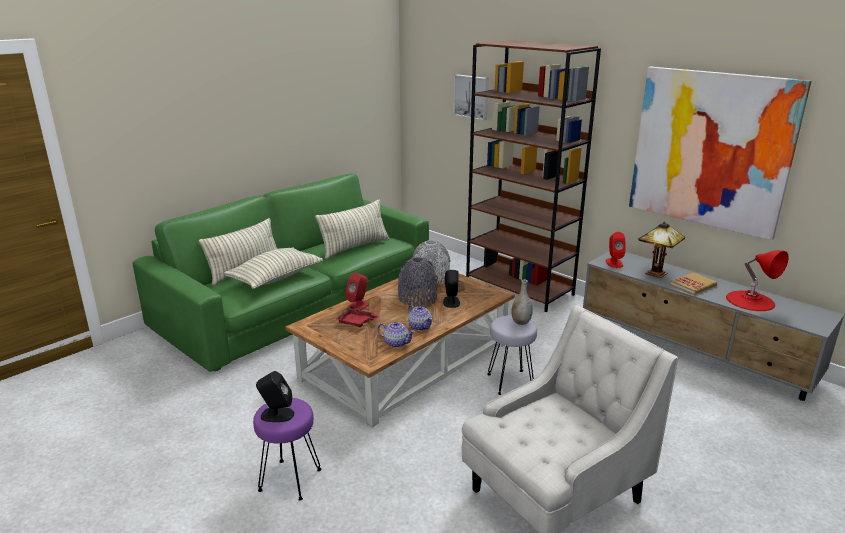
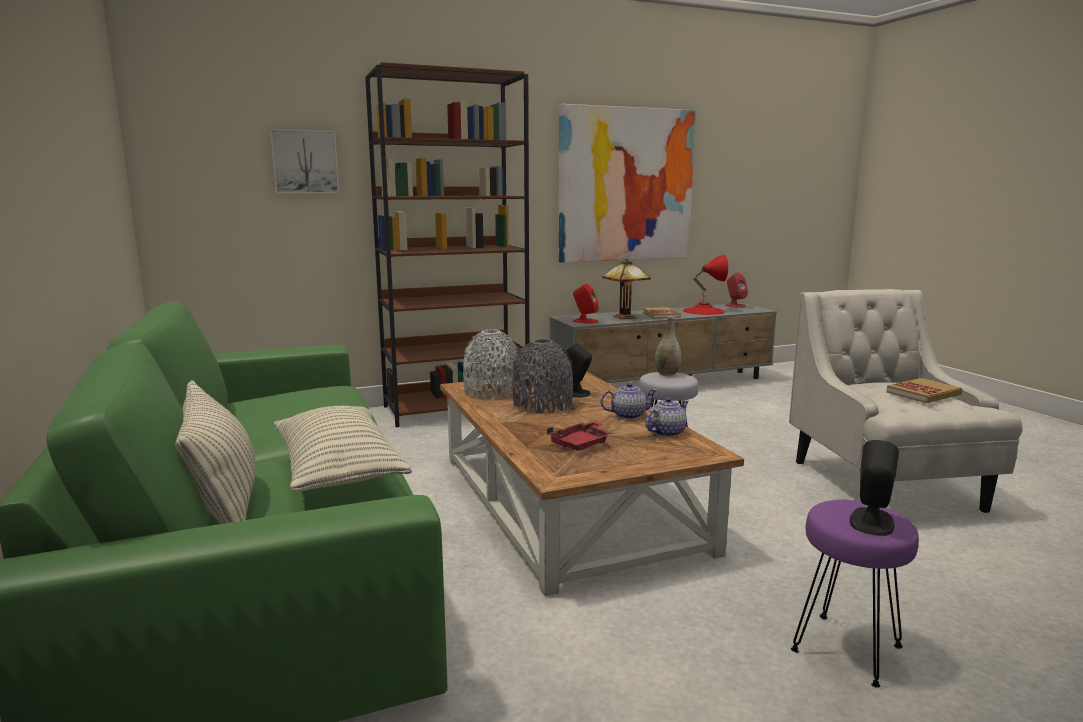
camera: 65 degrees left, 10 degrees down
(355, 247) = (311, 406): pillow -> none
(358, 306) = (526, 436): red speaker -> red speaker (735, 306)
(555, 433) = (923, 393): none -> book

